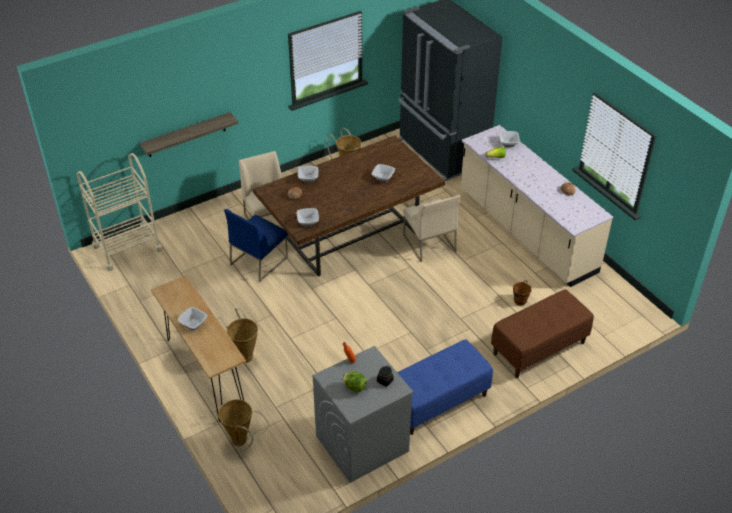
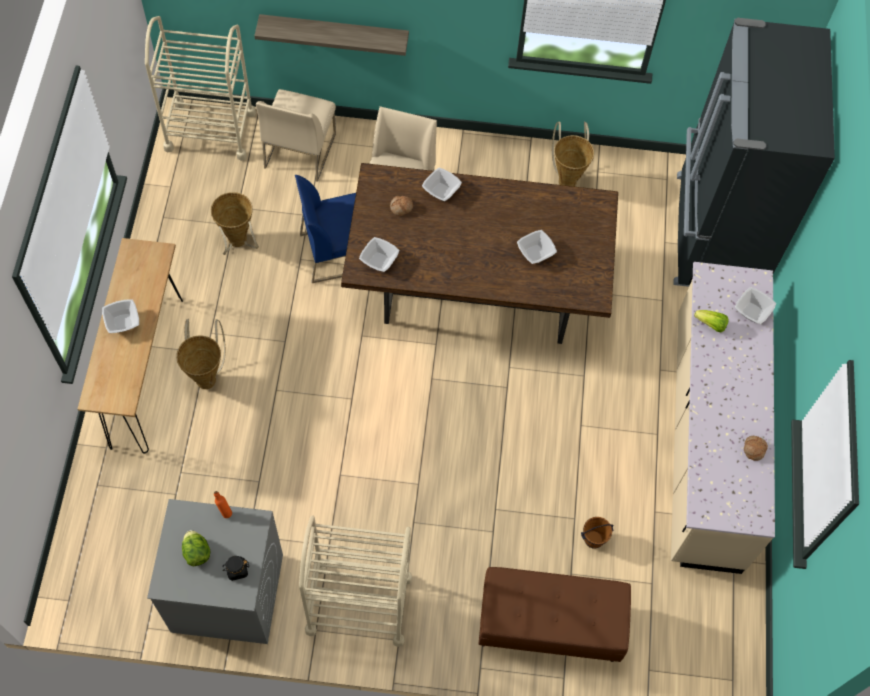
camera: 35 degrees right, 20 degrees up
(242, 442) = (108, 491): basket -> basket (238, 244)
(428, 243) = (562, 368): beige chair -> beige chair (299, 150)
(437, 402) = (359, 604): blue bench -> beige cart

